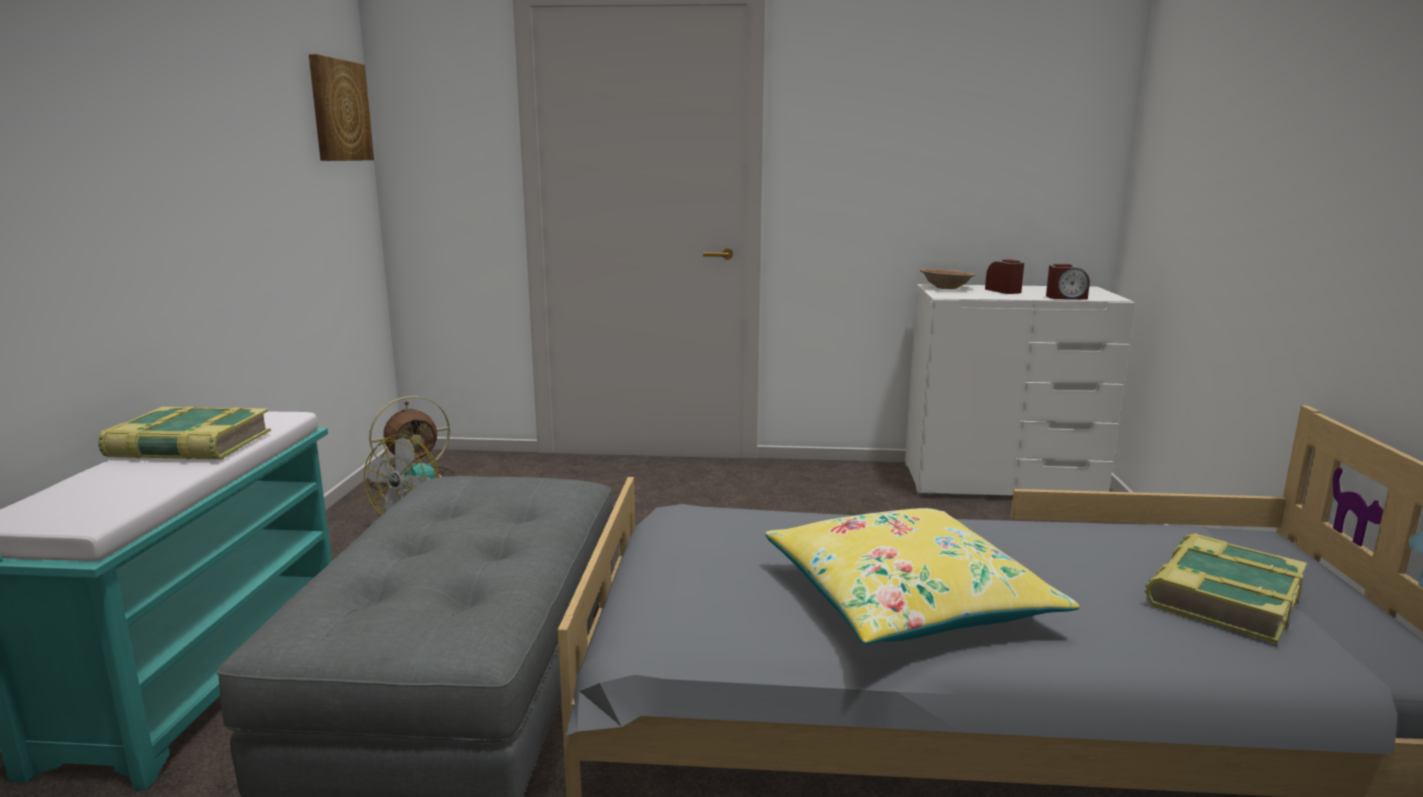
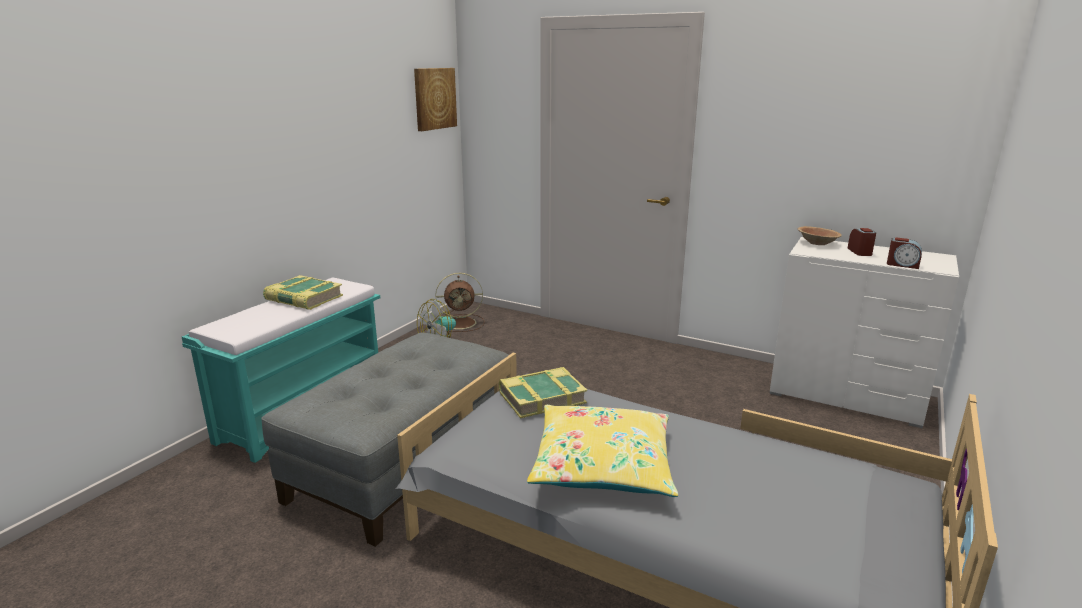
camera: 25 degrees right, 5 degrees up
(1222, 597) = (813, 517): book -> book (541, 398)

